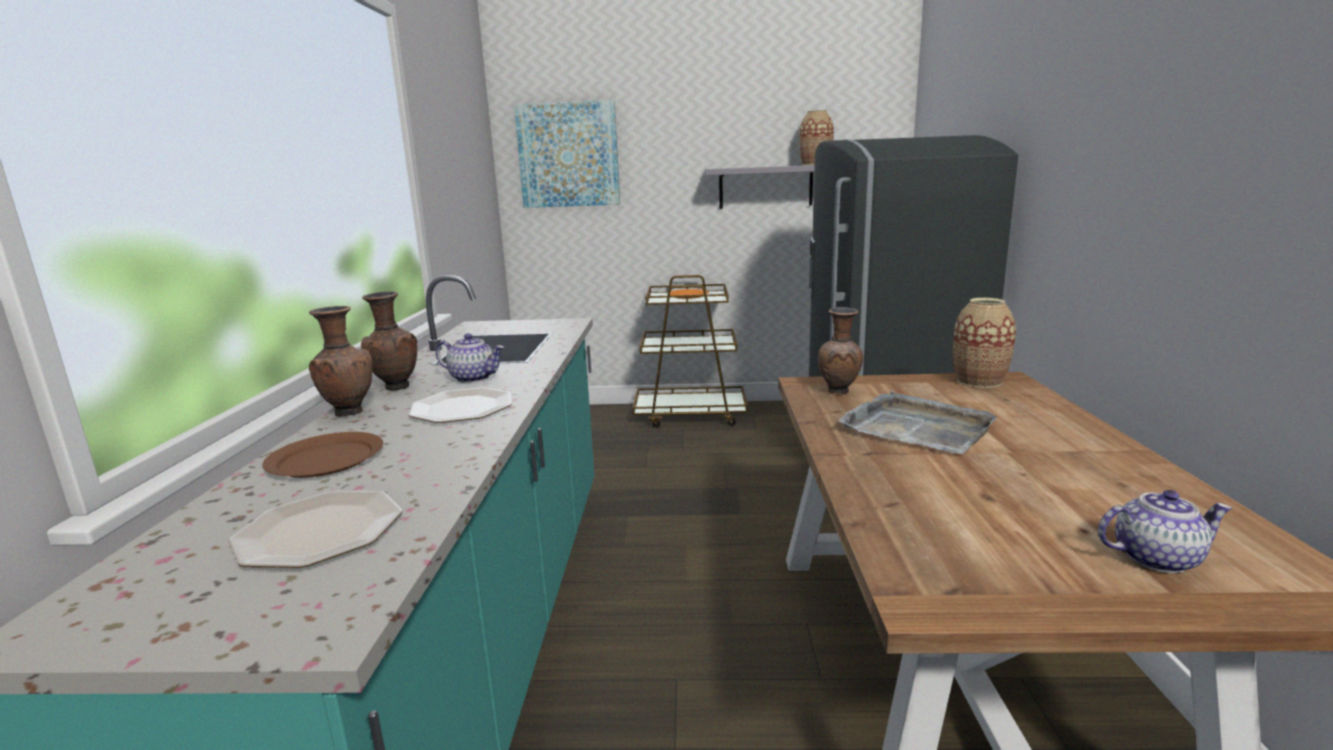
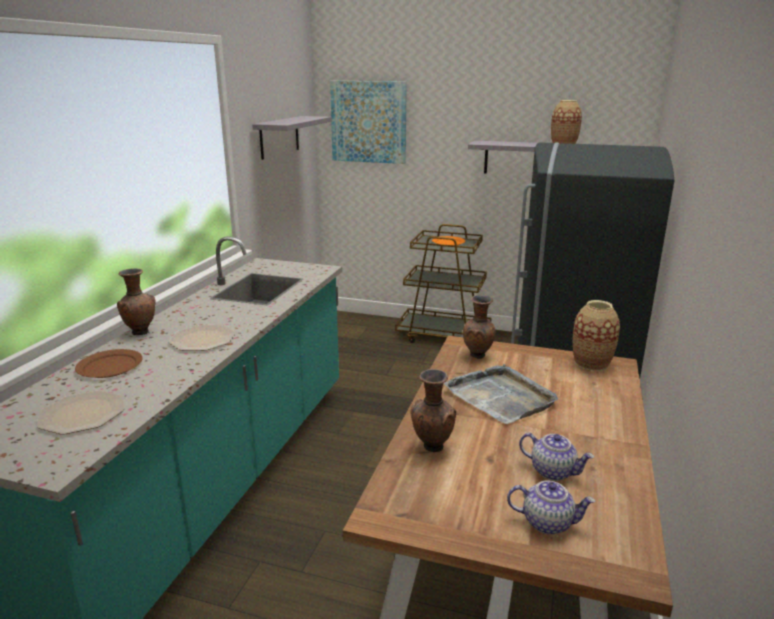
camera: 15 degrees right, 5 degrees up
(395, 388) = (176, 316): brown vase -> brown vase (431, 447)
(463, 168) = (279, 137): none -> grey shelf
(474, 378) = (226, 314): teapot -> teapot (553, 471)

